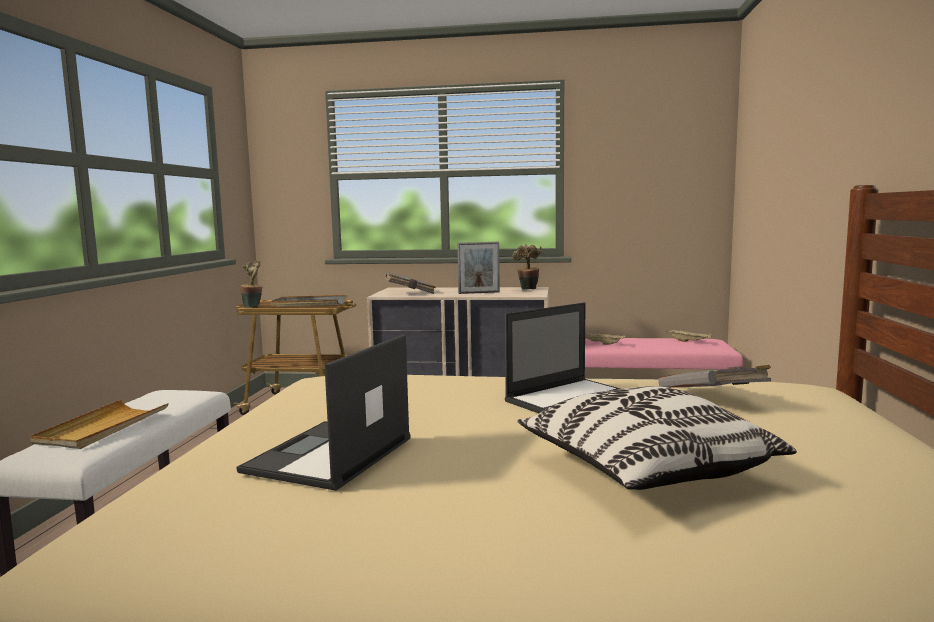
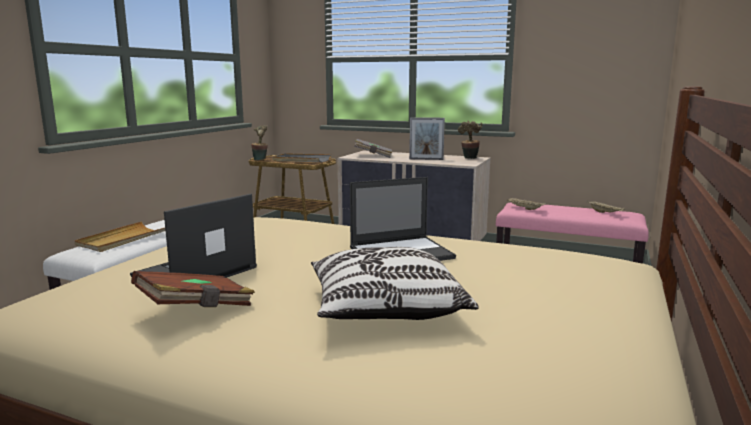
camera: 15 degrees right, 5 degrees up
(393, 506) = (196, 309): none -> brown book
(712, 399) = (511, 263): grey book -> none

